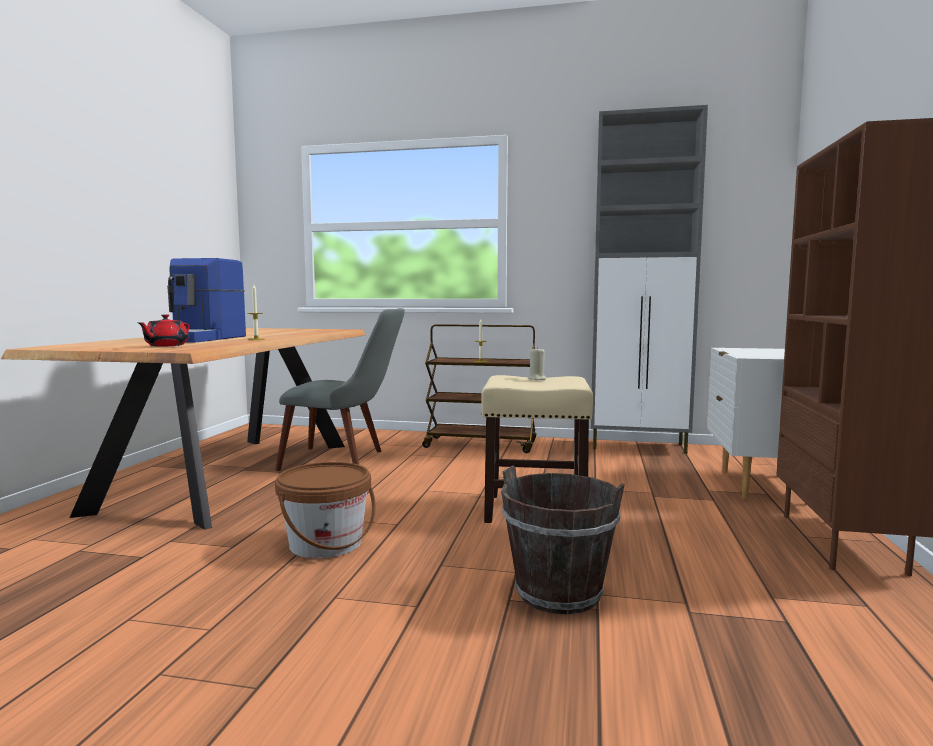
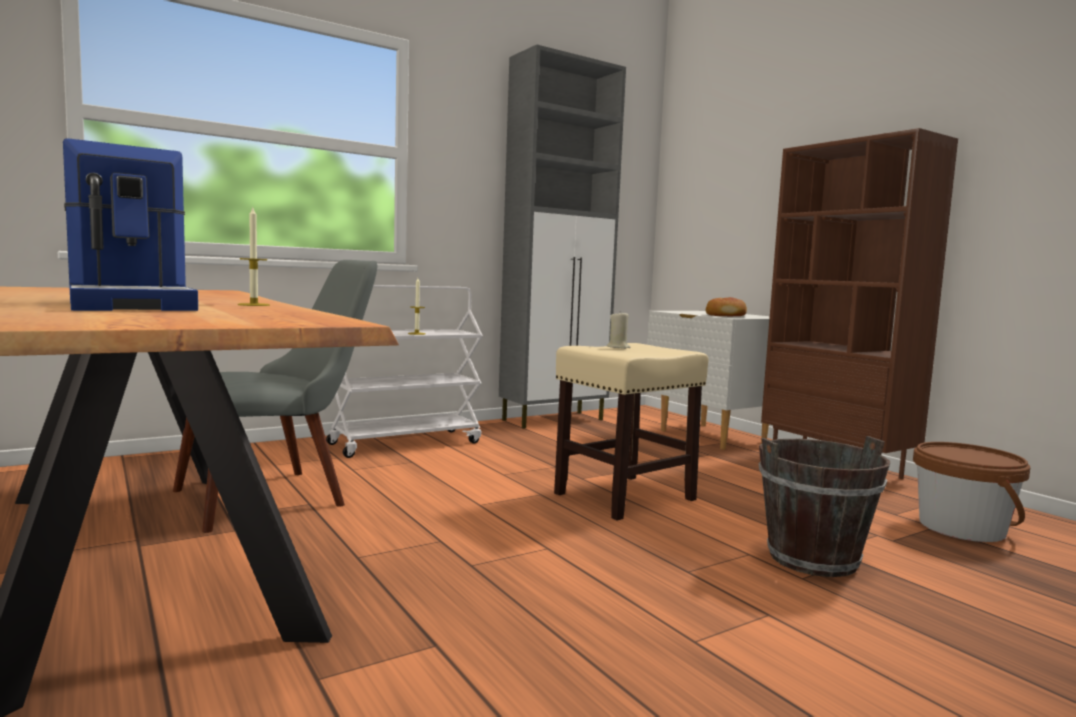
camera: 45 degrees left, 0 degrees up
(166, 345) = (211, 316): red teapot -> none
(326, 544) = (536, 595): brown bucket -> brown bucket (961, 528)
(481, 445) = (406, 443): brown cart -> white cart
(761, 354) = (726, 315): none -> bread

